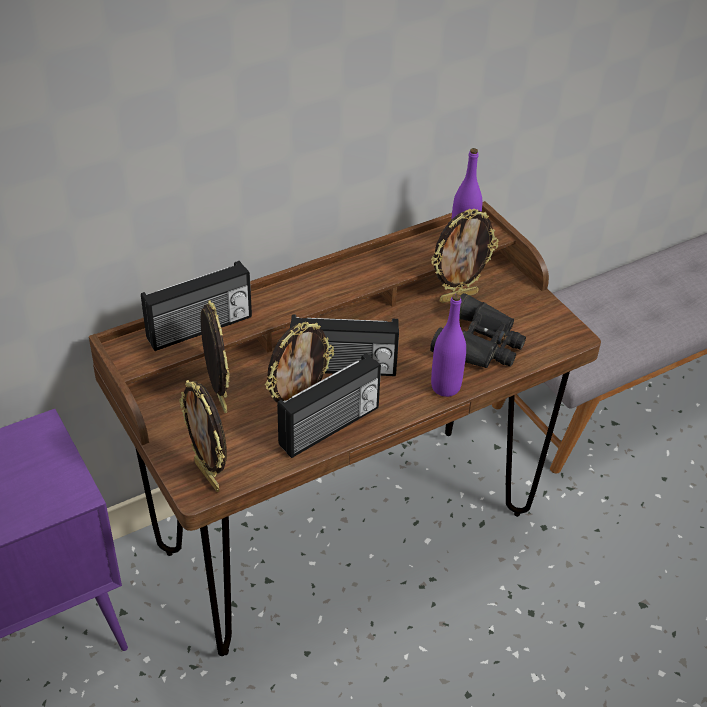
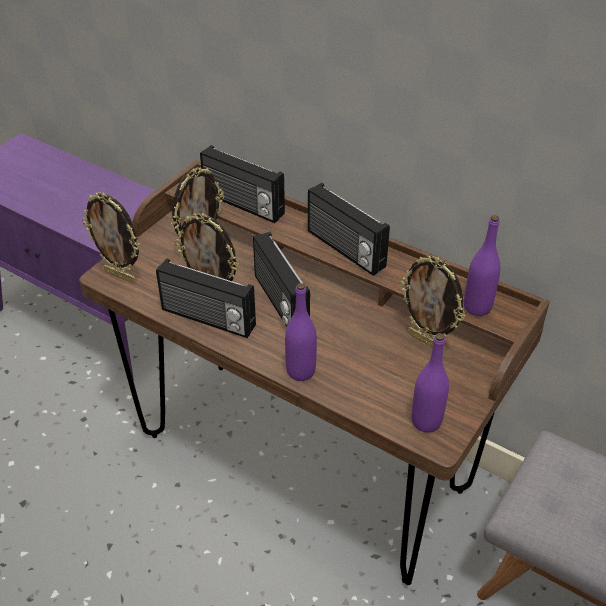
camera: 65 degrees right, 0 degrees up
(208, 476) = (121, 275): picture frame -> picture frame turned 90 degrees counterclockwise
(330, 286) = (344, 249): none -> radio
(481, 344) = (374, 377): black binoculars -> none
(548, 335) = (426, 421): none -> purple bottle

